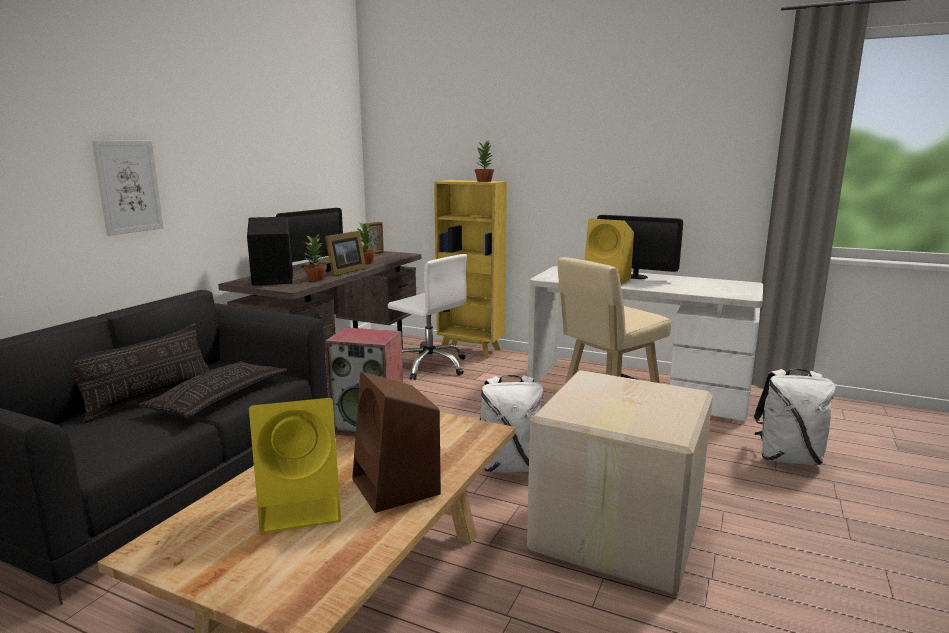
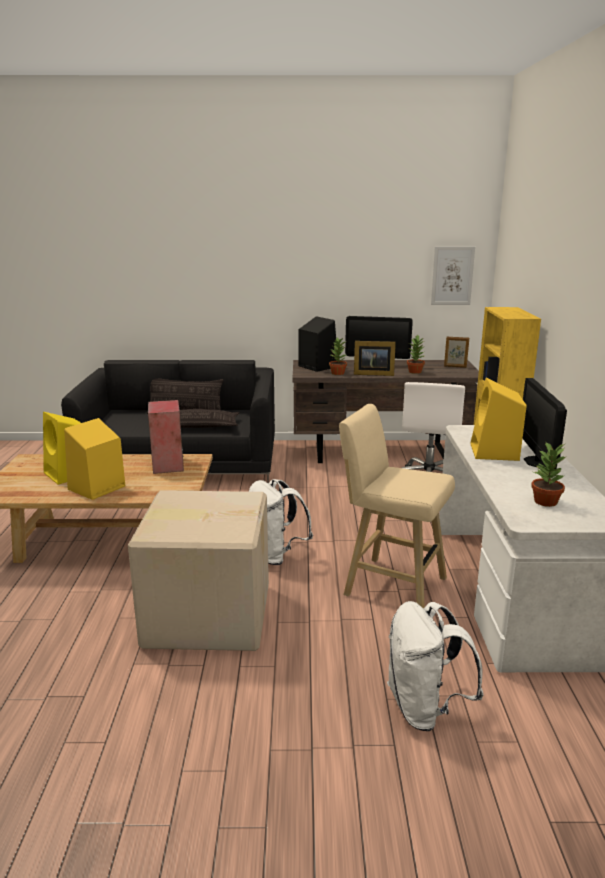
camera: 65 degrees right, 5 degrees up
(128, 187) = (234, 286): picture -> picture (452, 276)
(397, 487) = (95, 488): brown speaker -> yellow speaker
(484, 181) = (515, 315): potted plant -> potted plant (546, 502)

